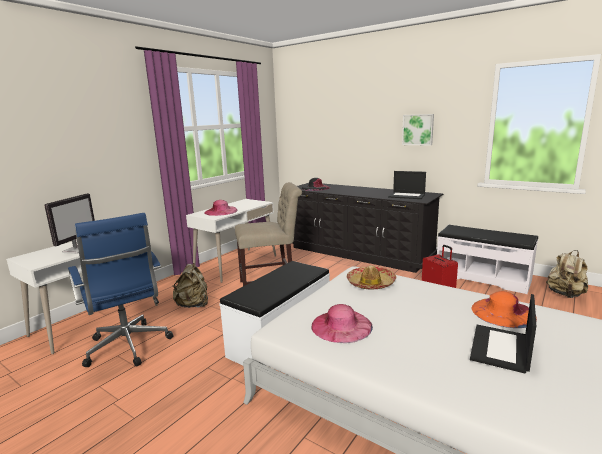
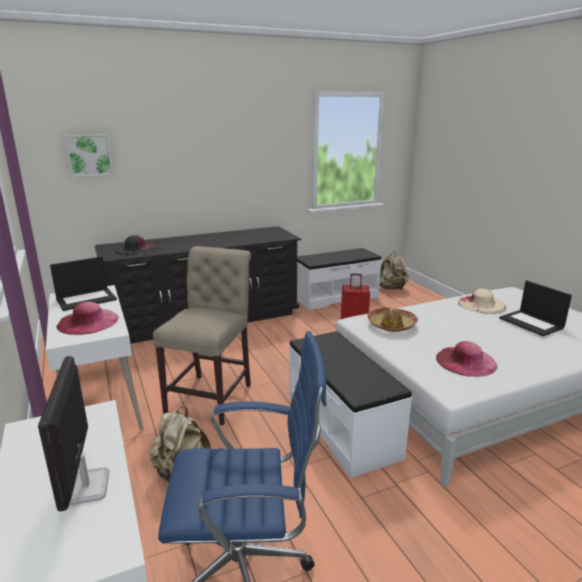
camera: 60 degrees left, 5 degrees up
(76, 250) = (84, 488): monitor -> monitor turned 150 degrees counterclockwise
(407, 196) = (262, 235): laptop -> laptop (87, 299)
(418, 129) = (246, 159): picture -> picture (89, 155)
(503, 312) = (481, 304): orange hat -> beige hat

